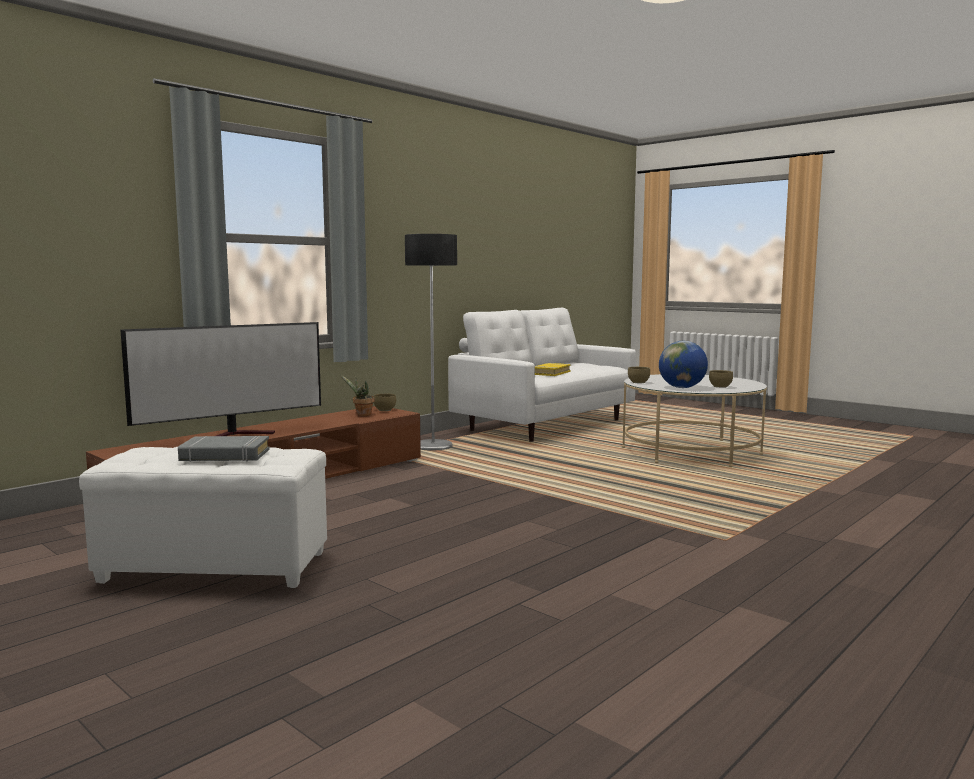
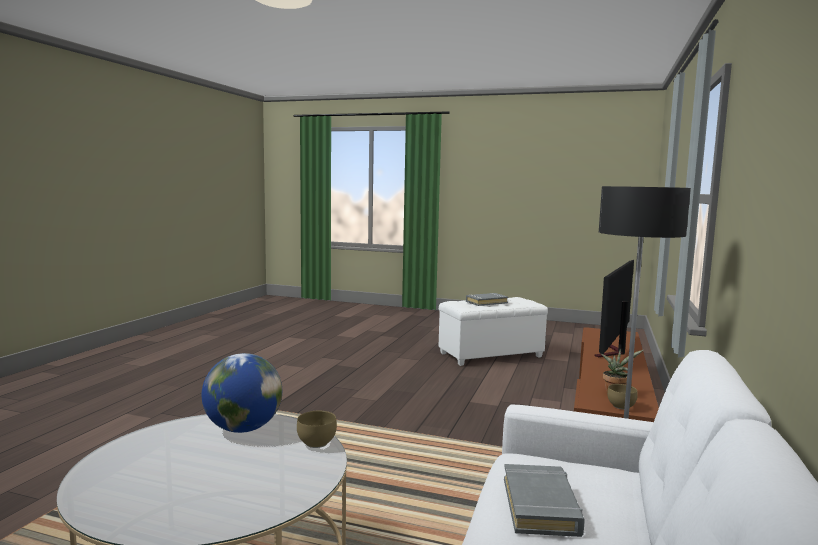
camera: 155 degrees right, 0 degrees up
(550, 373) = (540, 506): yellow book -> grey book
(719, 387) = (175, 443): brown bowl -> none

